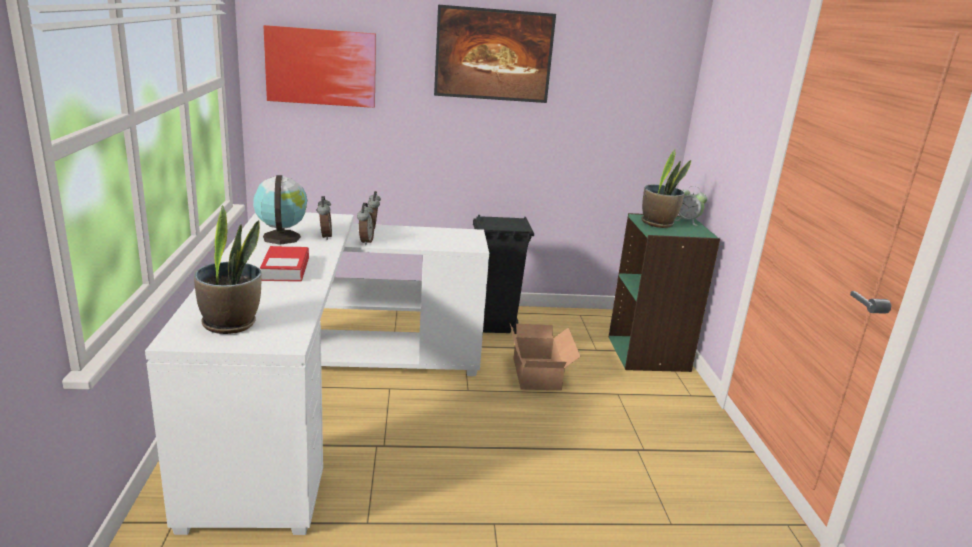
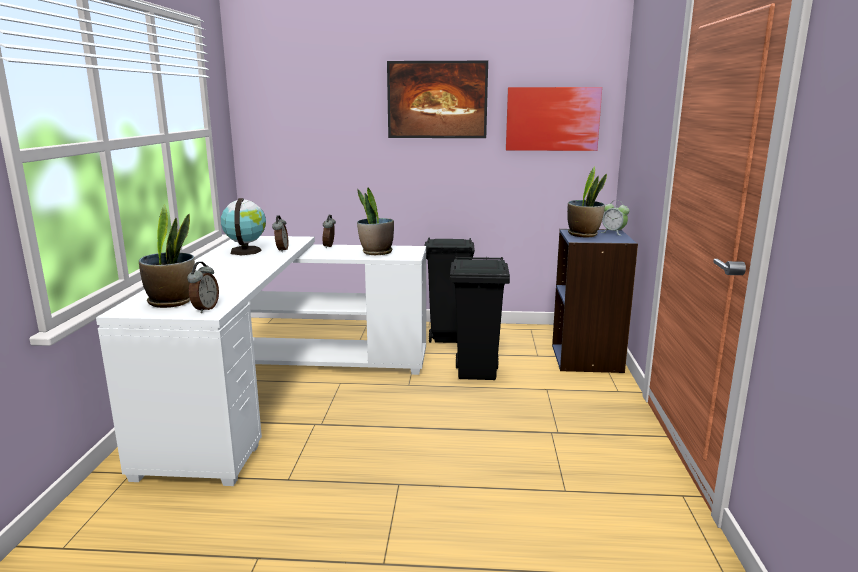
camera: 10 degrees right, 5 degrees down
(285, 269) = (236, 270): book -> none
(321, 67) = (295, 120): picture -> picture (552, 119)
(365, 241) = (317, 255): alarm clock -> alarm clock (205, 309)
(432, 239) = (376, 252): none -> potted plant
(539, 373) = (477, 372): cardboard box -> black trash can
(649, 354) = (587, 359): green bookcase -> blue bookcase

